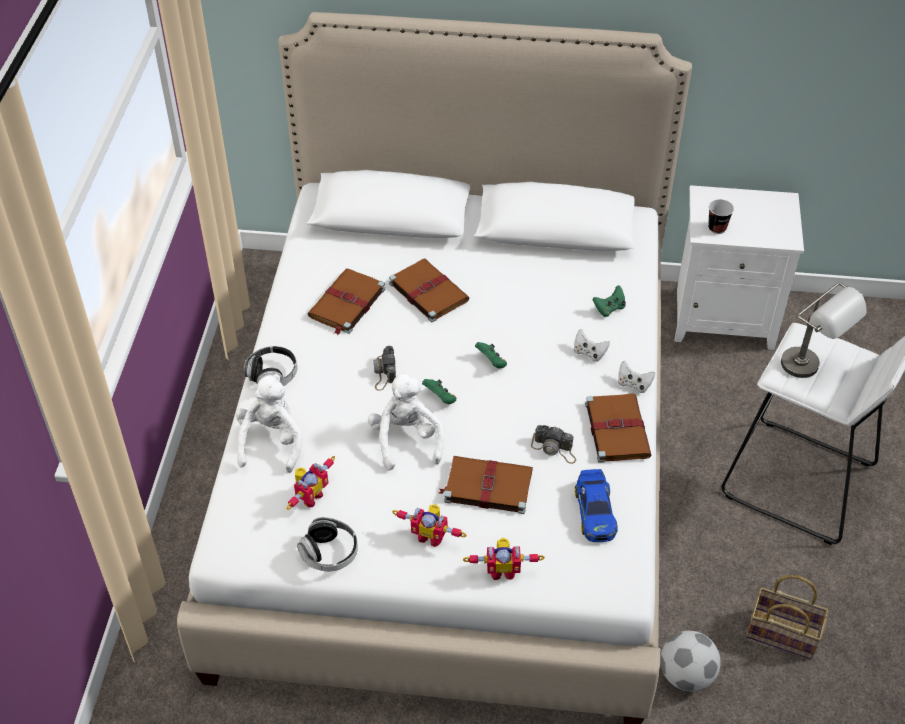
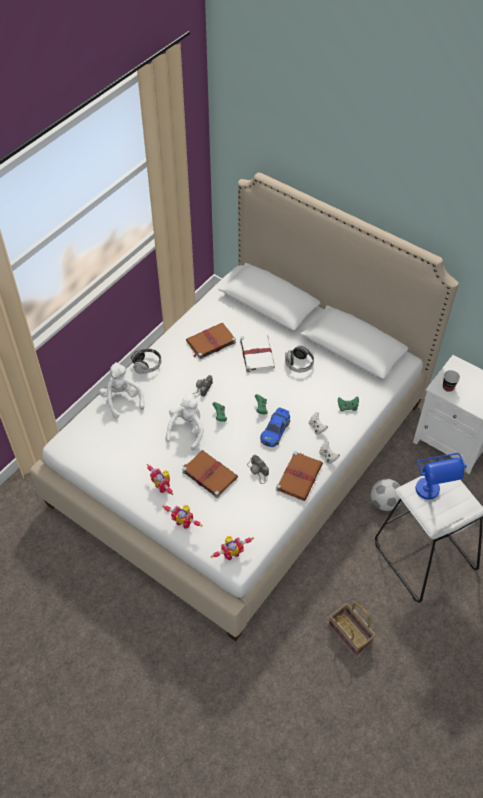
camera: 30 degrees right, 5 degrees up
(271, 442) = (122, 400): white plush toy -> white plush toy turned 60 degrees counterclockwise
(309, 496) = (119, 436): toy robot -> toy robot (231, 552)
(329, 553) = (109, 470): headphones -> headphones (299, 364)
(427, 291) = (256, 353): brown book -> white book
(595, 511) = (253, 515): toy car -> toy car (275, 430)
(686, 675) = (281, 627): football -> football (384, 503)
(811, 370) = (431, 496): grey table lamp -> blue table lamp

